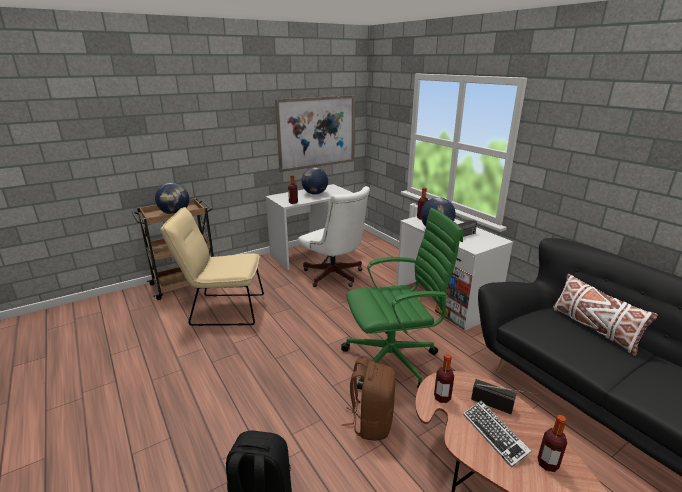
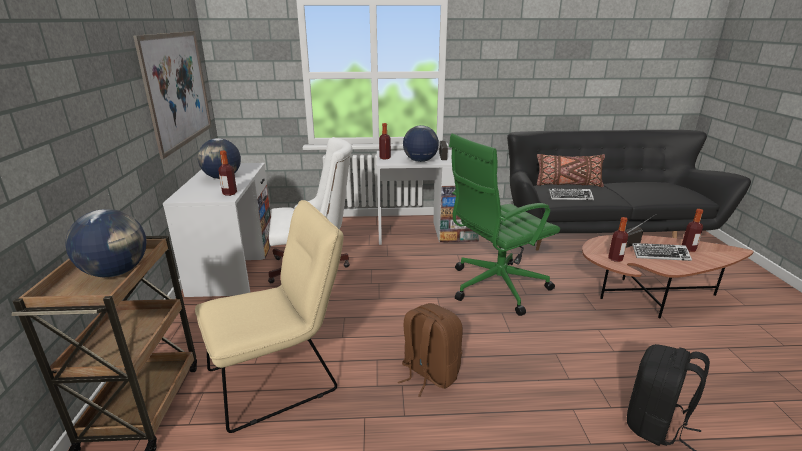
camera: 60 degrees left, 0 degrees up
(222, 309) = (281, 377): beige chair -> beige chair turned 150 degrees counterclockwise
(371, 422) = (571, 326): brown backpack -> brown backpack (428, 374)
(393, 361) = (495, 287): green office chair -> green office chair turned 135 degrees counterclockwise
(549, 335) = (570, 197): none -> keyboard
(593, 328) = (568, 185): white pillow -> brown pillow

